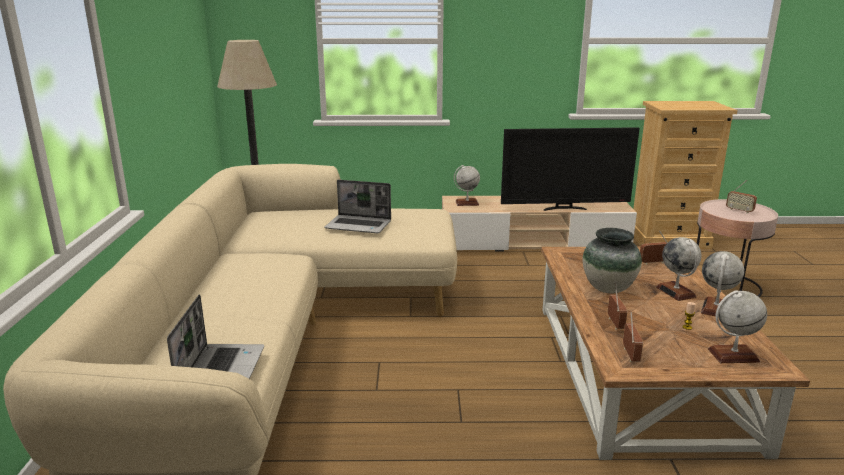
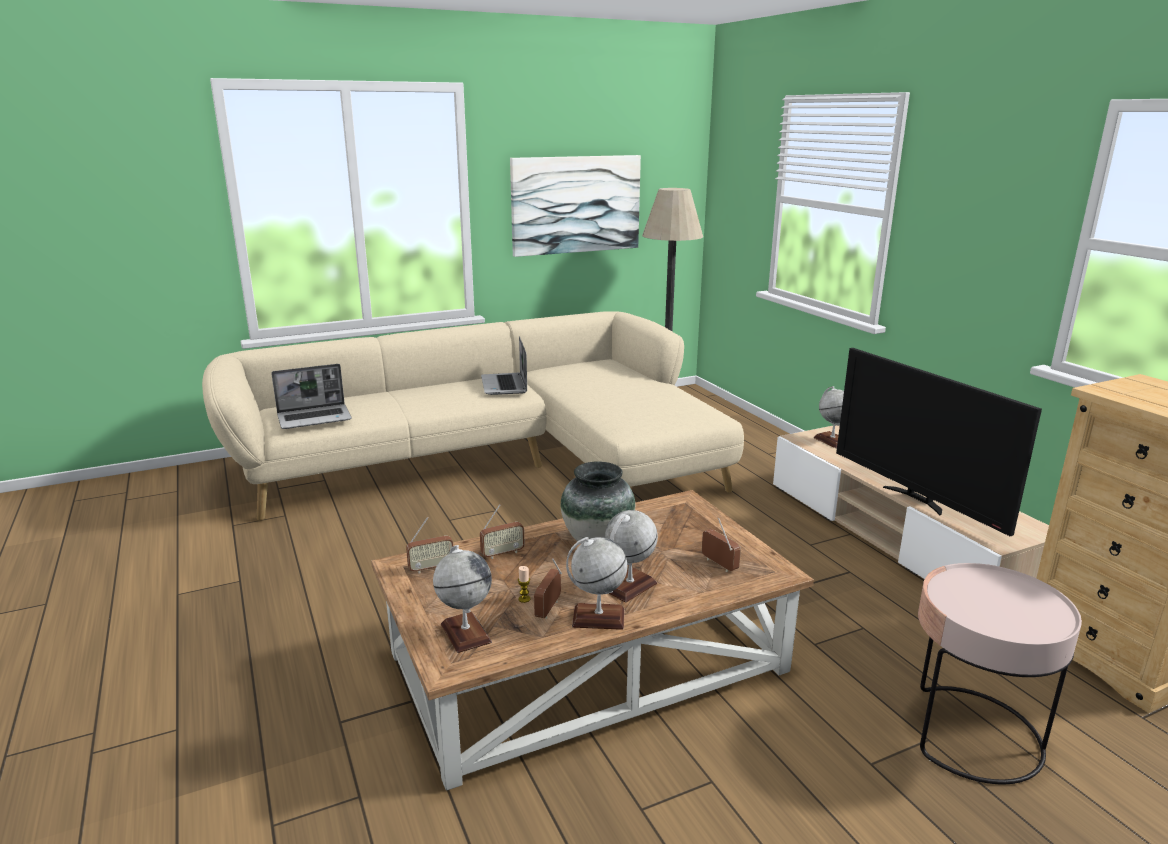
camera: 65 degrees right, 0 degrees up
(160, 66) = (576, 204): none -> picture
(359, 225) = (614, 395): laptop -> laptop (505, 385)
(739, 211) = (1003, 603): radio -> radio (548, 609)

